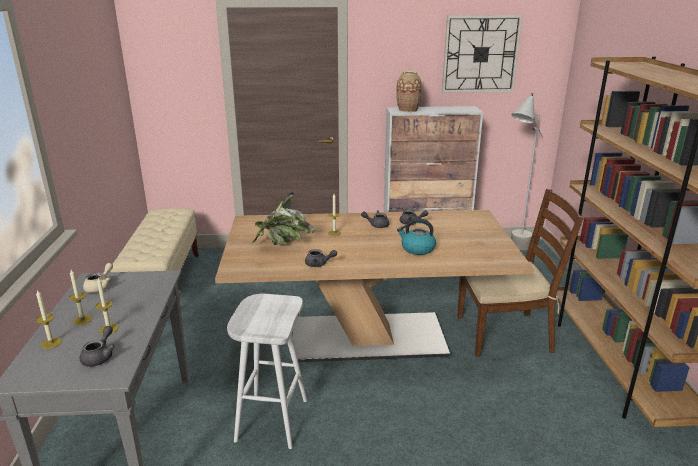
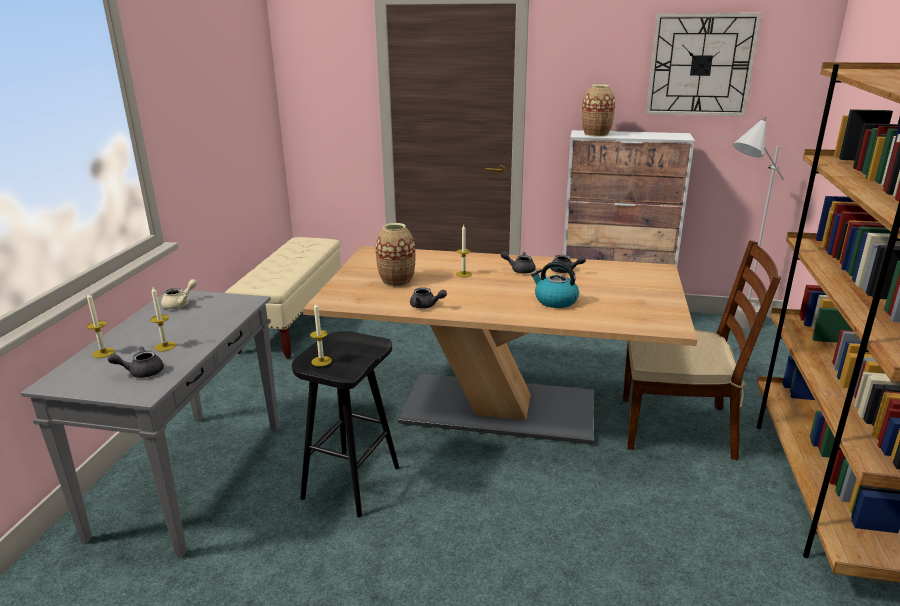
camera: 15 degrees right, 0 degrees up
(82, 320) = (145, 334): candle -> candle (321, 361)
(100, 356) = (141, 372): grey teapot -> grey teapot turned 135 degrees counterclockwise
(271, 419) = (351, 481): white stool -> black stool
(283, 244) = (397, 281): potted plant -> vase

